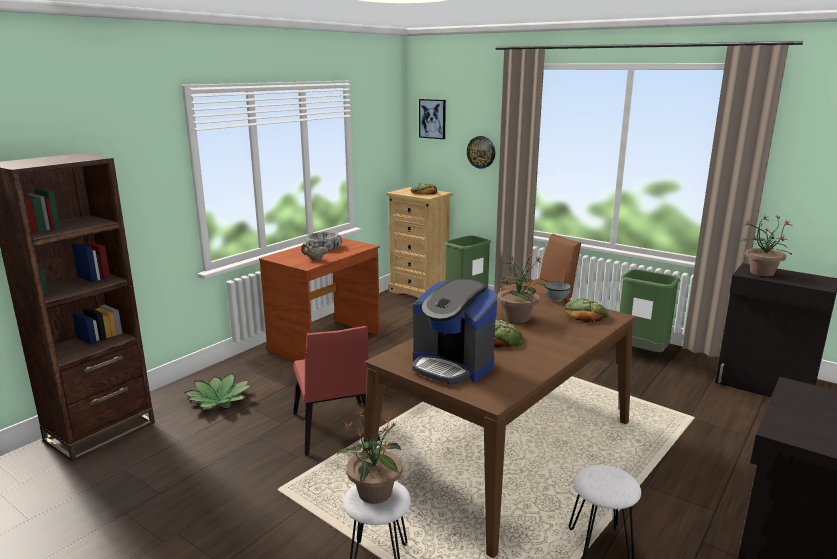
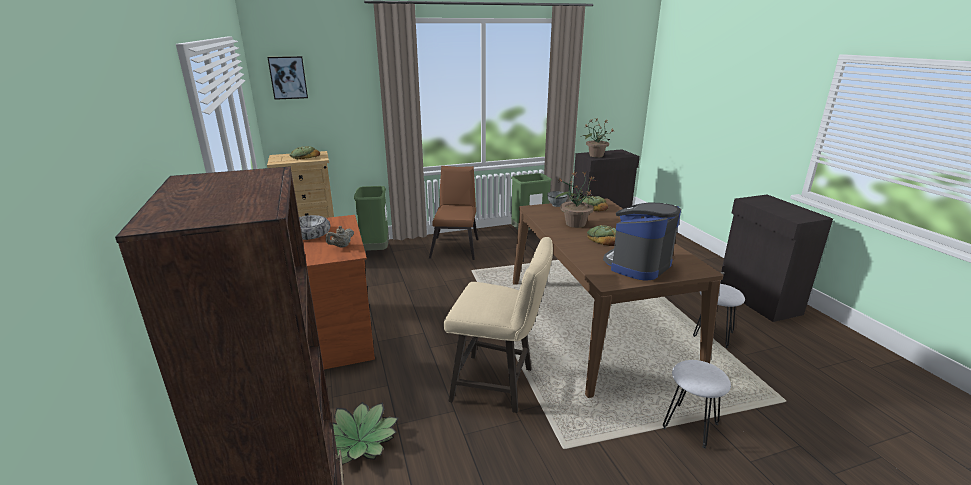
camera: 55 degrees left, 5 degrees up
(334, 430) = (499, 385): red chair -> beige stool
(374, 493) = (701, 374): potted plant -> none
(452, 365) = (637, 265): coffee machine -> coffee machine turned 150 degrees clockwise
(481, 152) = (354, 106): wall clock -> none

